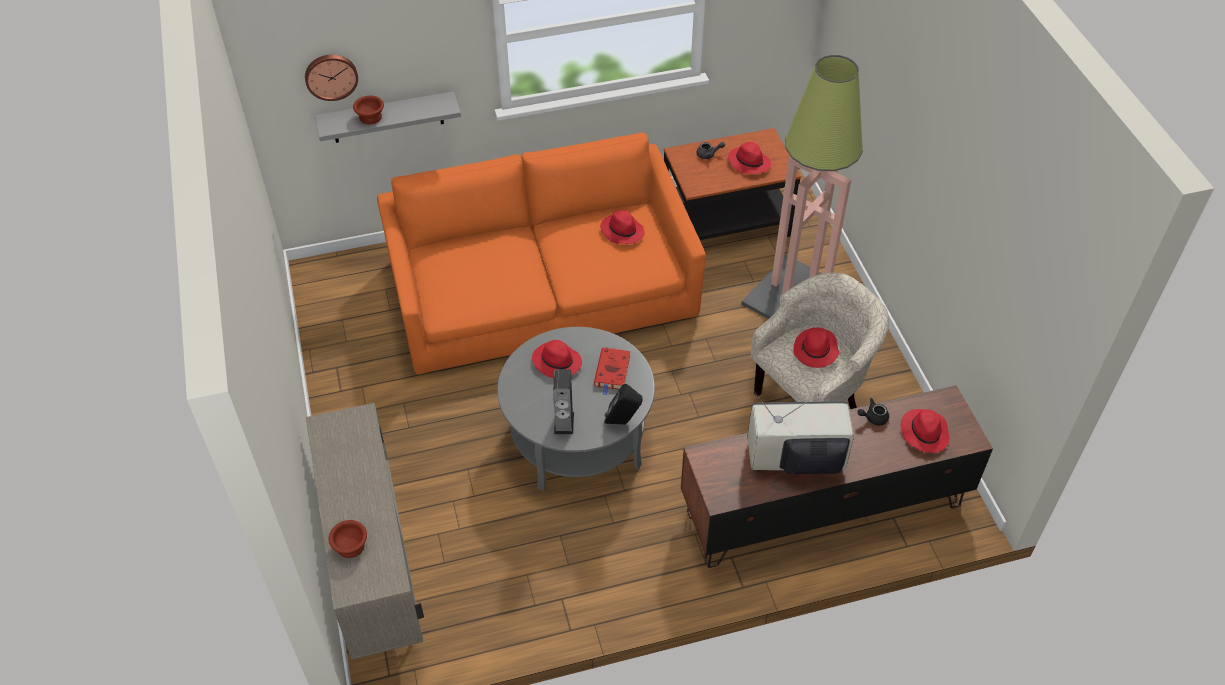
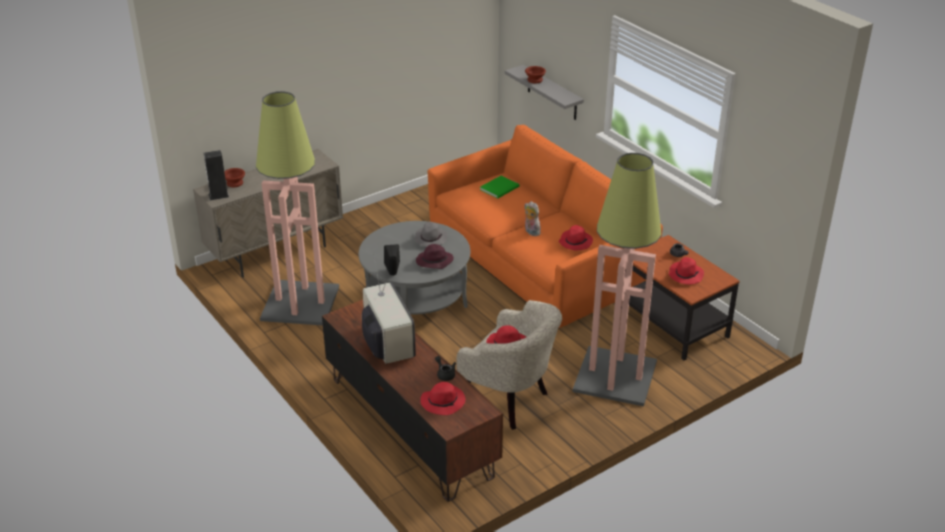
camera: 70 degrees right, 15 degrees down
(331, 76) = (534, 43): wall clock -> none
(461, 260) = (500, 188): none -> green book
(519, 571) = (299, 303): none -> floor lamp
(556, 362) = (430, 238): red hat -> grey hat
(564, 423) = (380, 252): speaker -> speaker (218, 195)
(576, 264) = (531, 232): none -> plush toy
(612, 372) = (434, 262): red book -> purple hat

